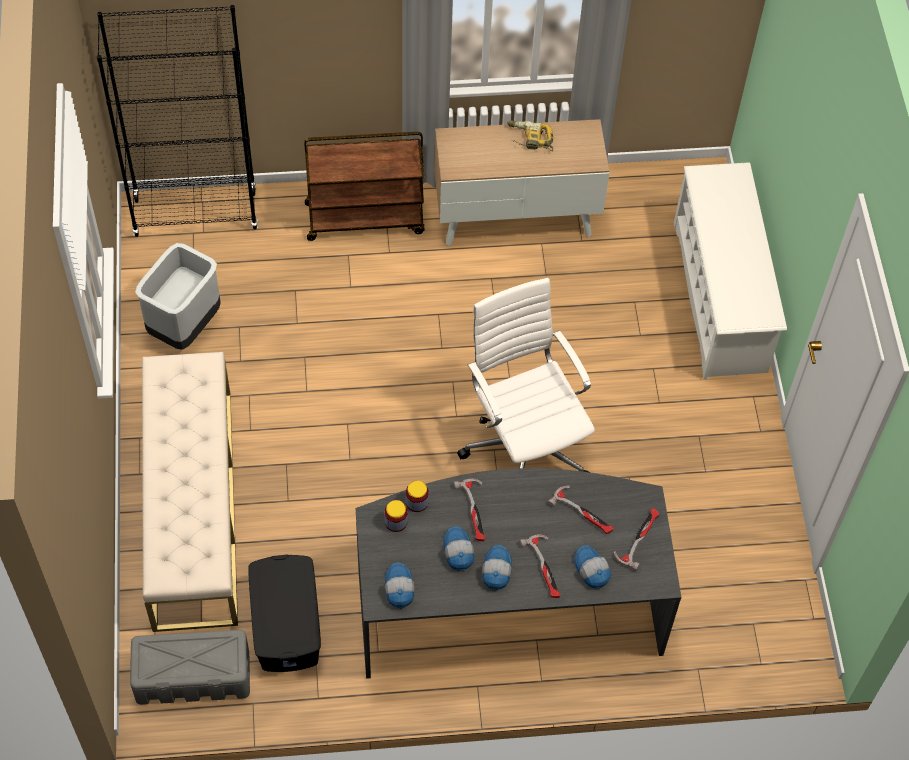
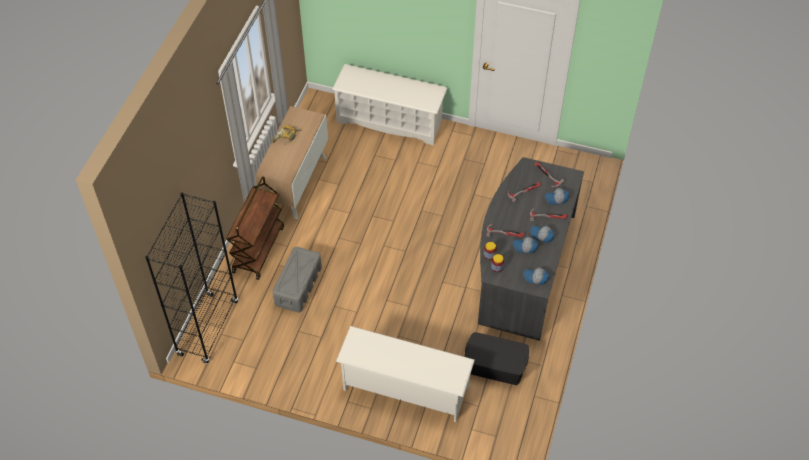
camera: 65 degrees left, 5 degrees down
(184, 325) = (283, 357): grey trash can -> none
(192, 507) = (405, 388): beige bench -> white shoe rack
(194, 676) = (508, 418): grey storage box -> grey storage box (298, 285)
(525, 445) = (436, 228): white office chair -> none

